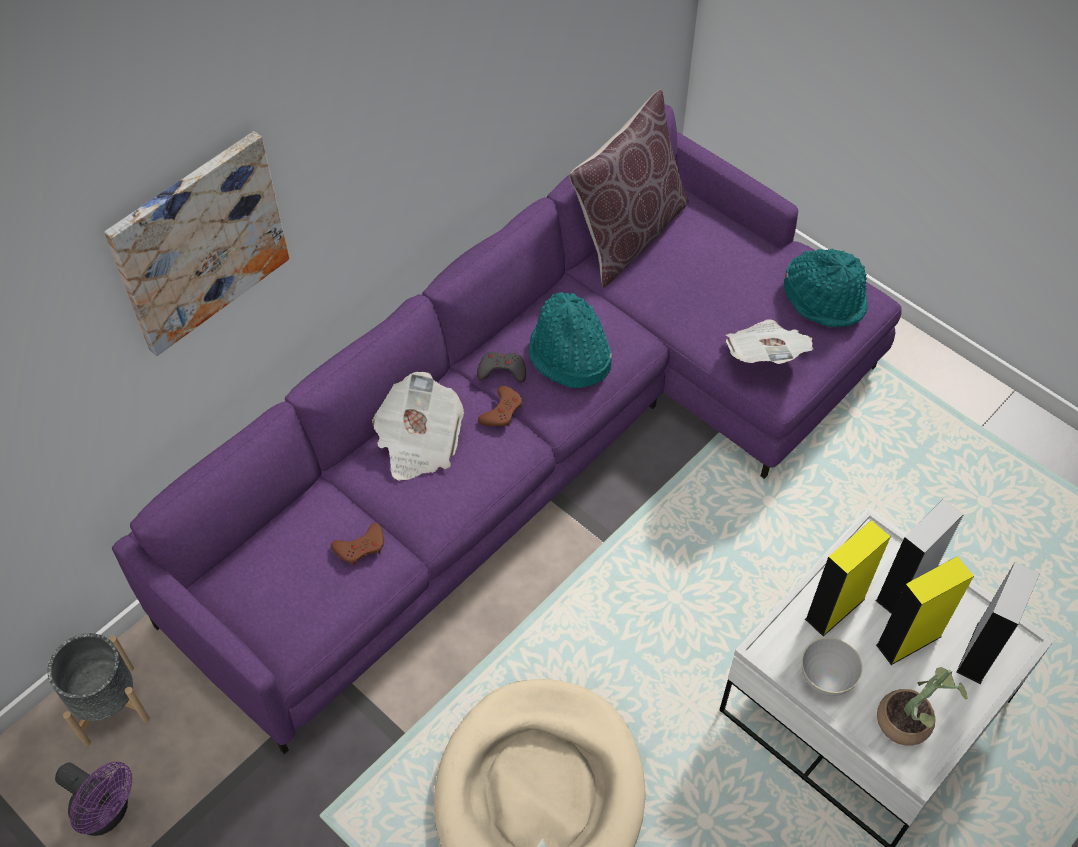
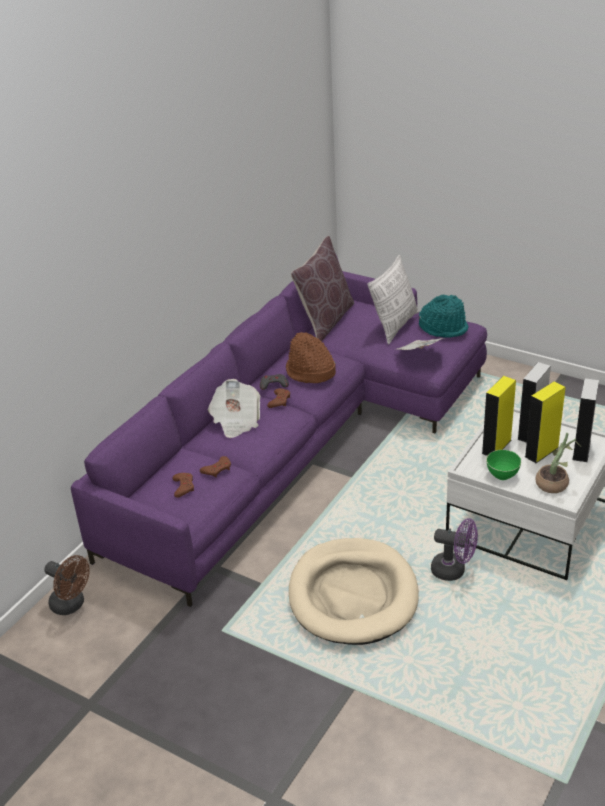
camera: 10 degrees left, 20 degrees down
(107, 813) = (86, 655): purple fan -> purple fan (454, 570)
(108, 705) = (72, 605): grey planter -> brown fan
(199, 242) = (113, 282): picture -> none
(297, 574) = (183, 487): none -> brown game controller
(569, 357) = (310, 372): turquoise hat -> brown hat
(742, 275) = (395, 326): none -> pillow
(826, 678) = (502, 475): grey bowl -> green bowl

